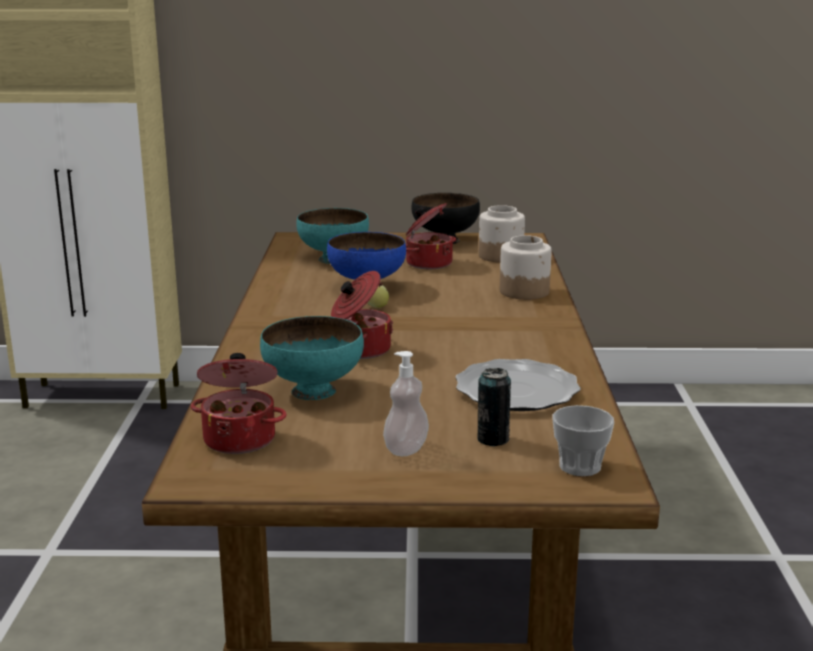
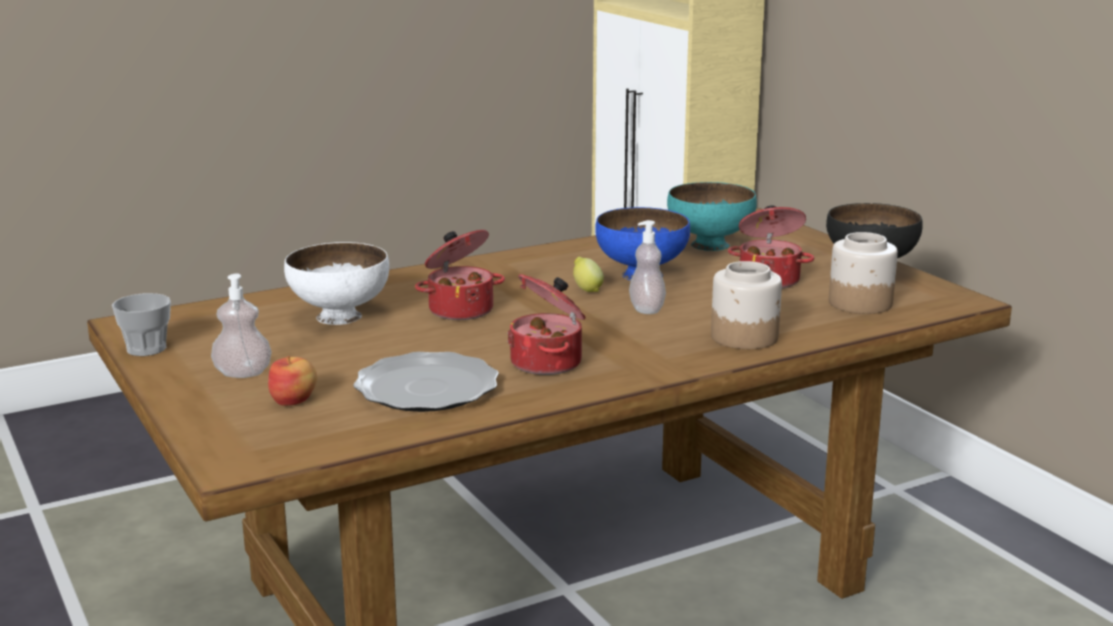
camera: 60 degrees right, 0 degrees up
(240, 439) = (216, 318): cooking pot -> cooking pot (548, 363)
(314, 390) = (340, 317): turquoise bowl -> white bowl
(439, 301) = (646, 309): none -> soap dispenser
(493, 439) = (294, 400): can -> apple
(580, 466) = (261, 446): cup -> cup (146, 349)

